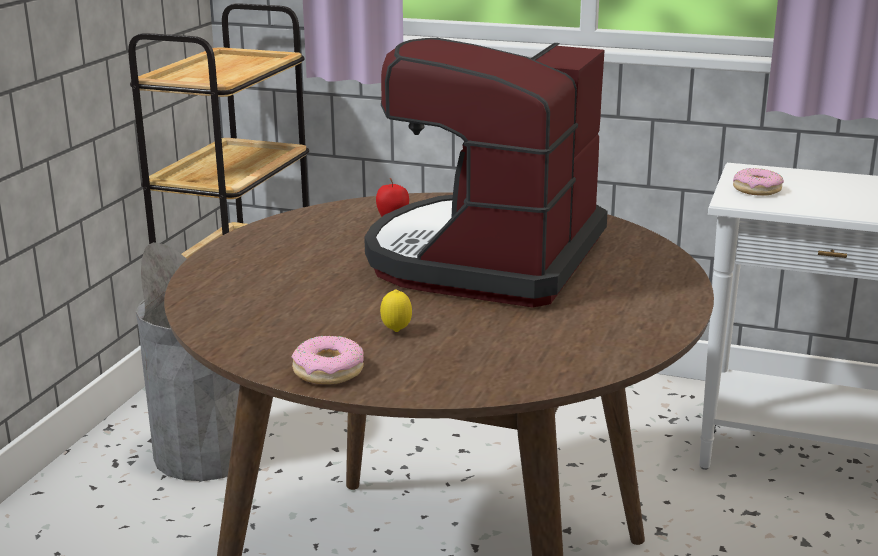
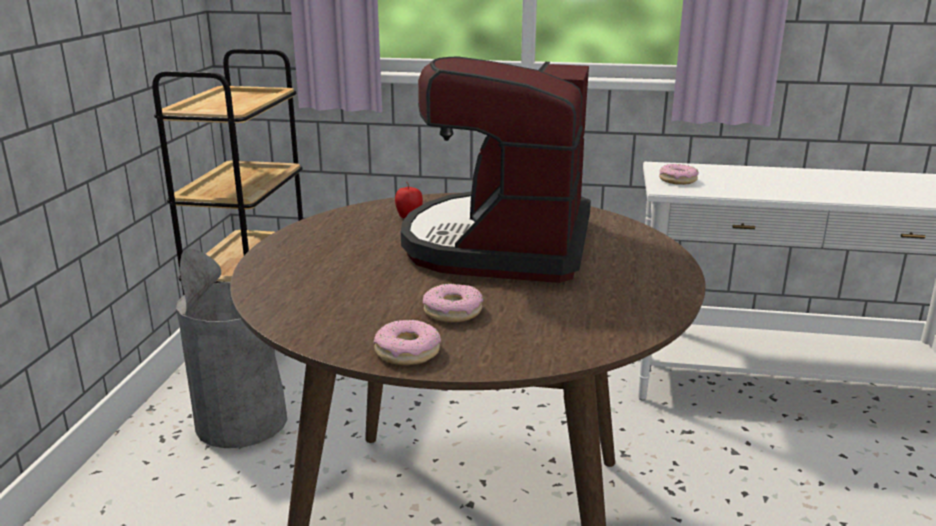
camera: 10 degrees left, 0 degrees up
(396, 331) = (453, 311): lemon -> donut

